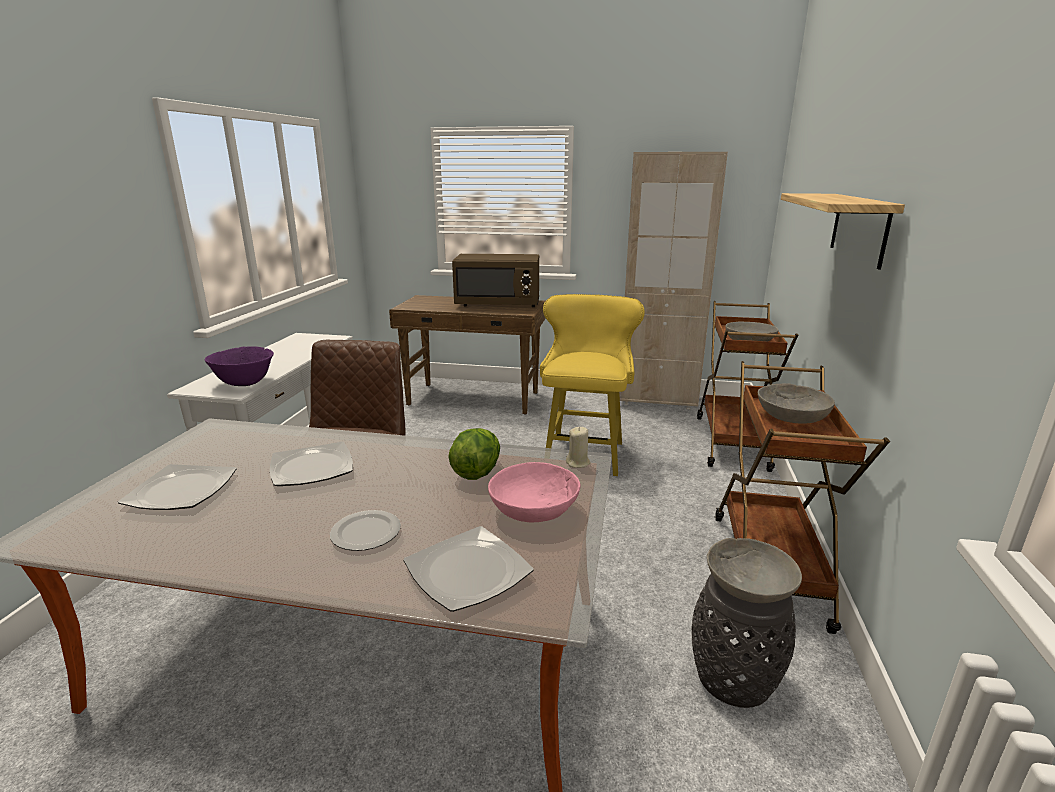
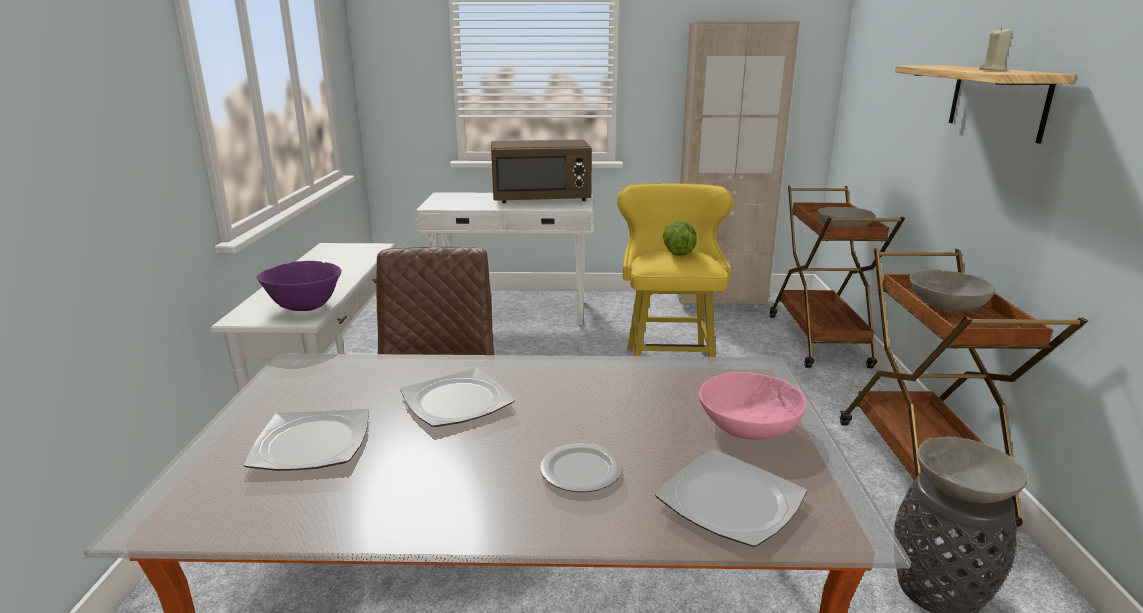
camera: 10 degrees left, 0 degrees up
(474, 399) = (513, 312): brown console table -> white console table
(476, 471) = (653, 389): lettuce -> lettuce (678, 252)
(578, 463) = (757, 370): beige candle -> beige candle (992, 70)

